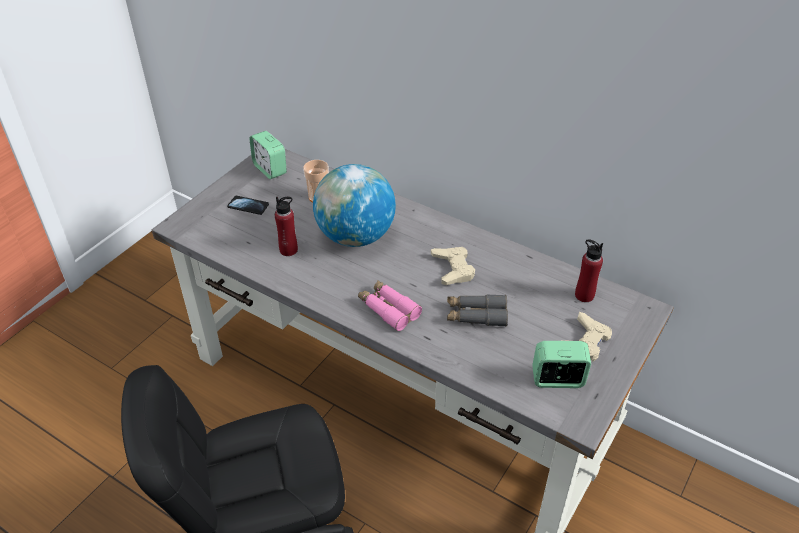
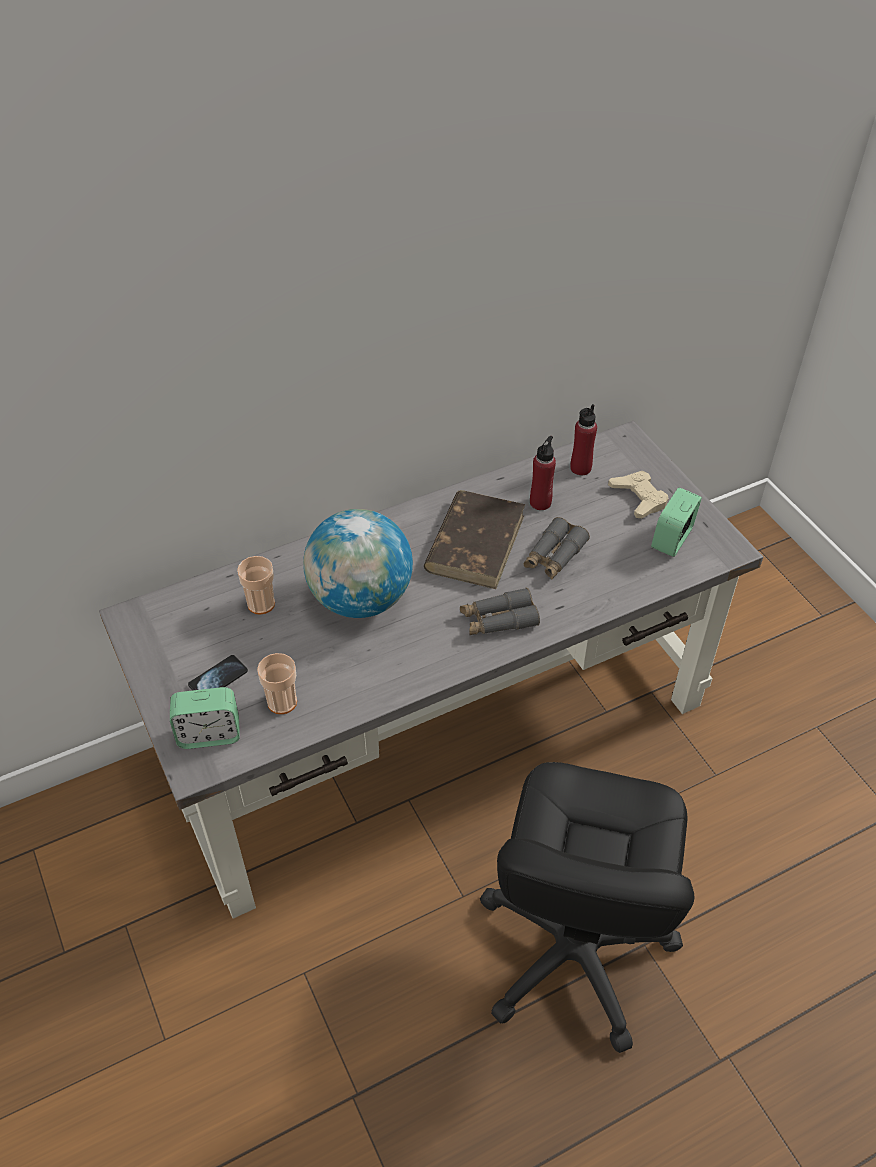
camera: 60 degrees left, 5 degrees up
(247, 239) = (282, 702): none -> cup
(270, 169) = (162, 629): alarm clock -> alarm clock (209, 734)
(288, 250) = (335, 669): red bottle -> red bottle (540, 502)
(388, 309) = (498, 620): pink binoculars -> grey binoculars
(453, 269) = (475, 542): beige game controller -> brown book

